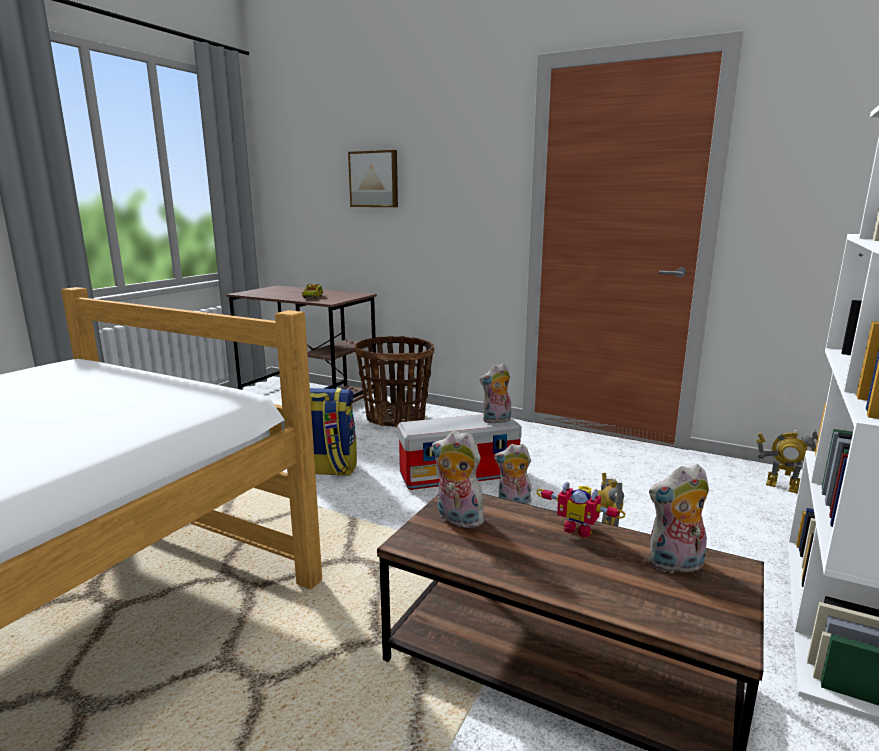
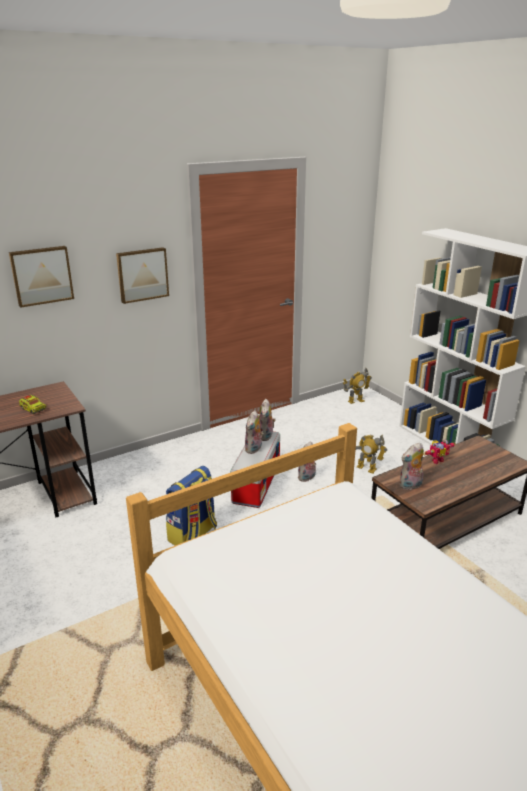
camera: 60 degrees left, 10 degrees up
(396, 418) = (135, 476): basket -> none
(469, 193) = (142, 274): none -> picture
(675, 565) = (473, 452): plush toy -> plush toy (254, 449)

